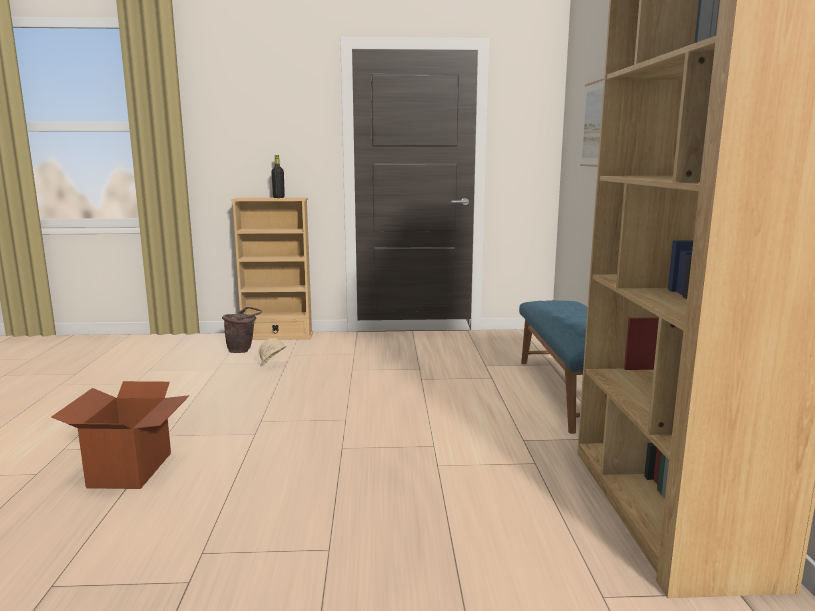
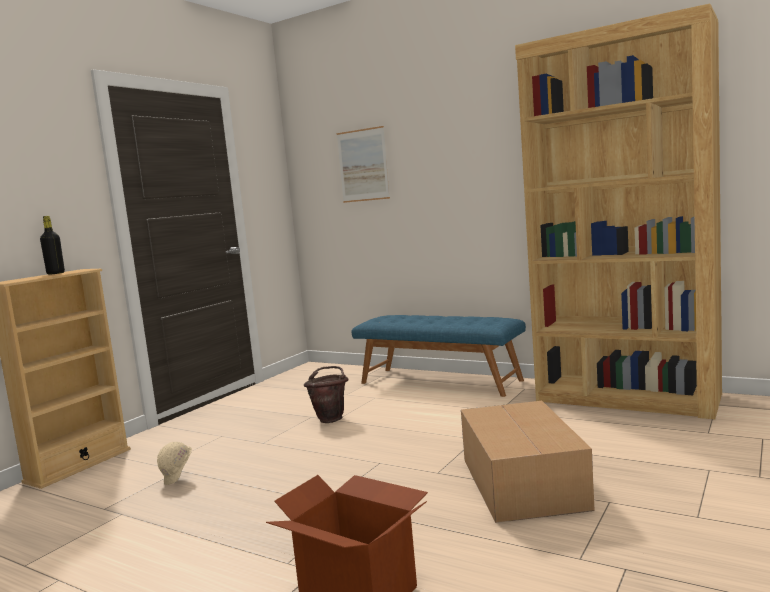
camera: 55 degrees left, 5 degrees down
(243, 350) = (86, 491): brown bucket -> brown bucket (331, 418)
(348, 492) = (523, 481): none -> cardboard box

